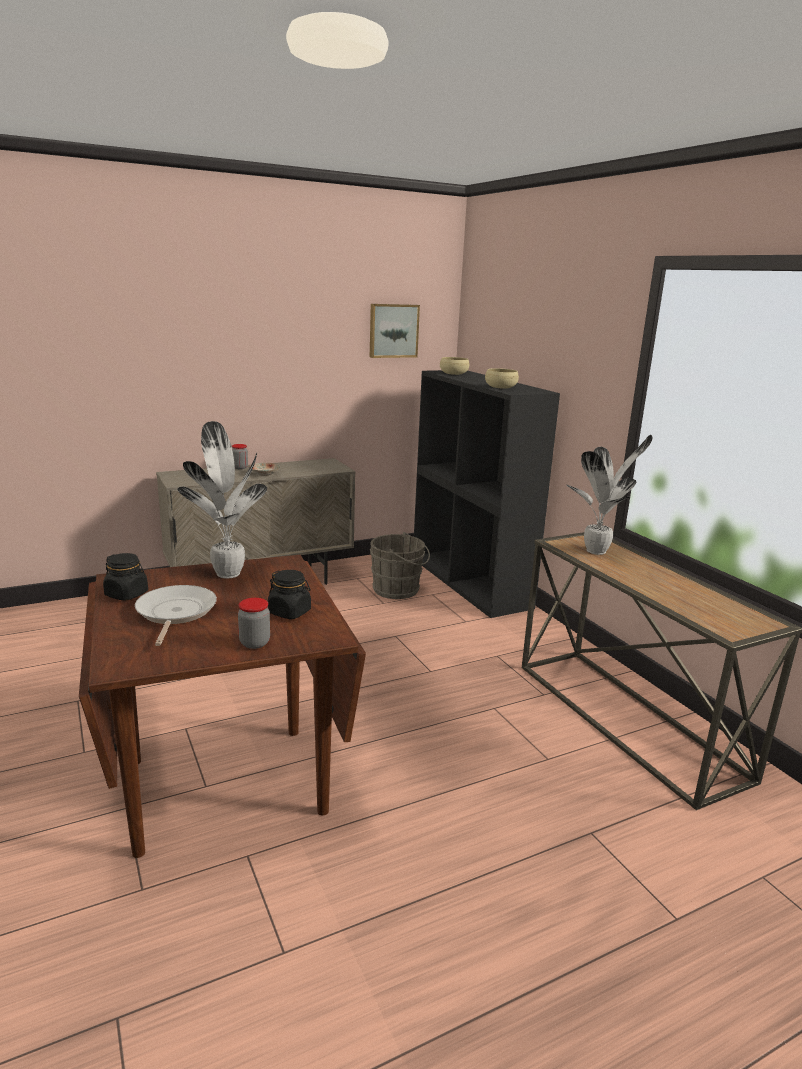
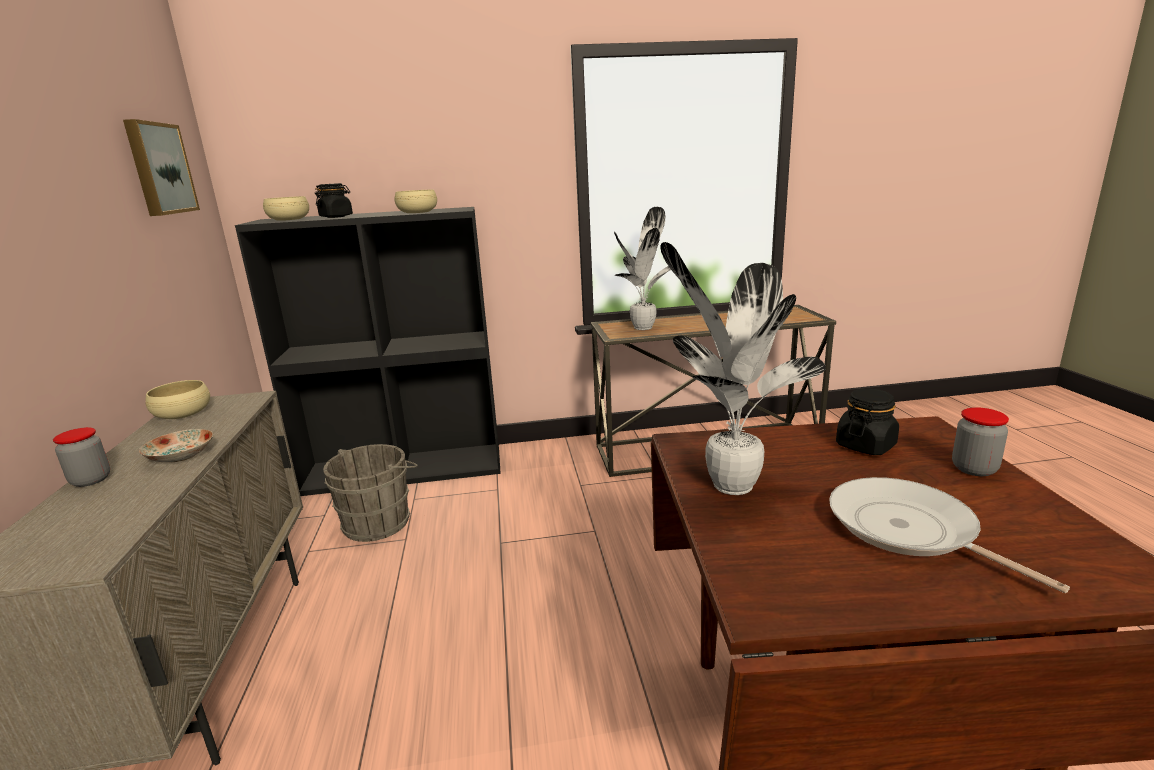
camera: 70 degrees left, 0 degrees up
(127, 594) = (843, 586): black jar -> black jar (336, 217)
(175, 613) = (908, 530): frying pan -> frying pan turned 45 degrees clockwise
(315, 463) = (182, 413): none -> beige bowl

